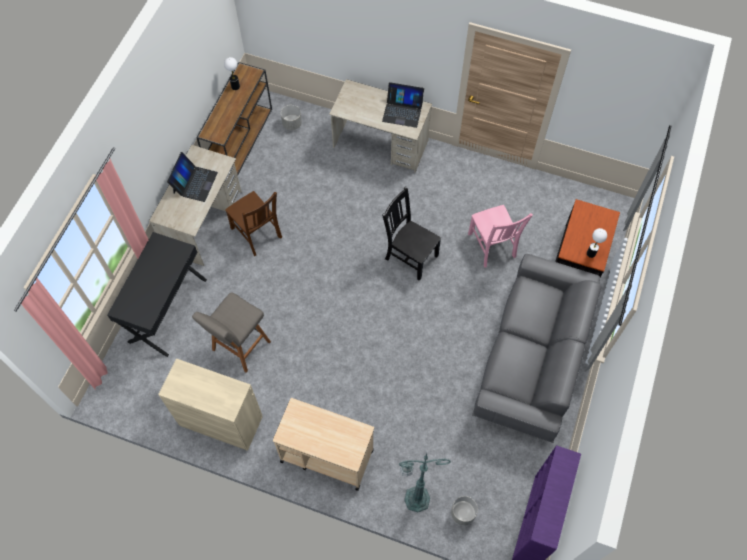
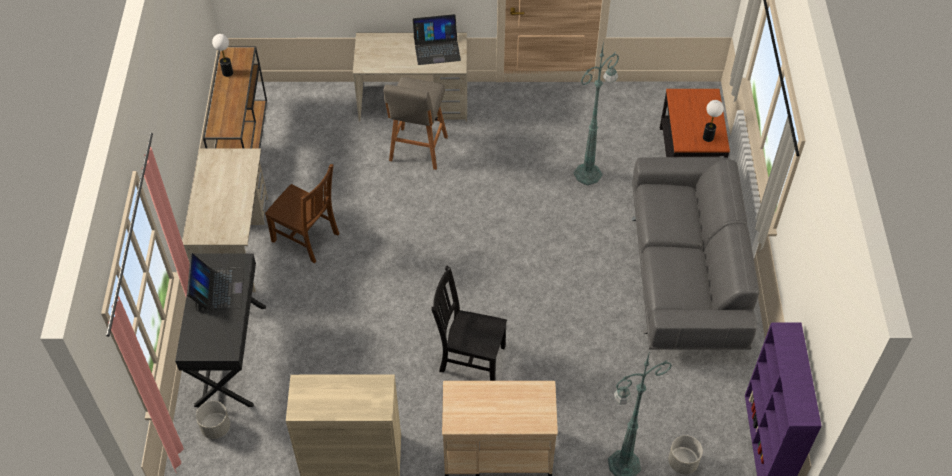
camera: 20 degrees left, 10 degrees down
(195, 183) = (222, 187): laptop -> laptop (218, 289)
(240, 347) = (340, 368): grey stool -> grey stool (417, 150)
(292, 124) = (298, 110): grey planter -> grey planter (216, 427)
(410, 256) = (500, 210): black chair -> black chair (470, 357)
(492, 247) = (589, 173): pink chair -> green floor lamp

